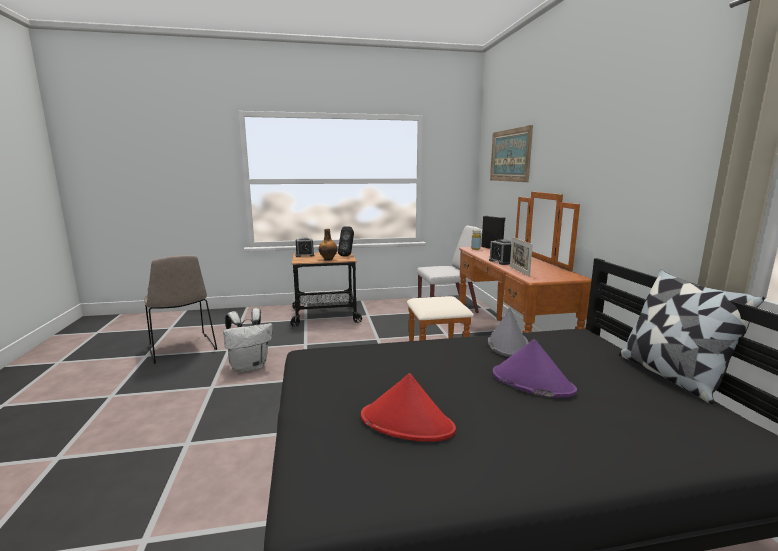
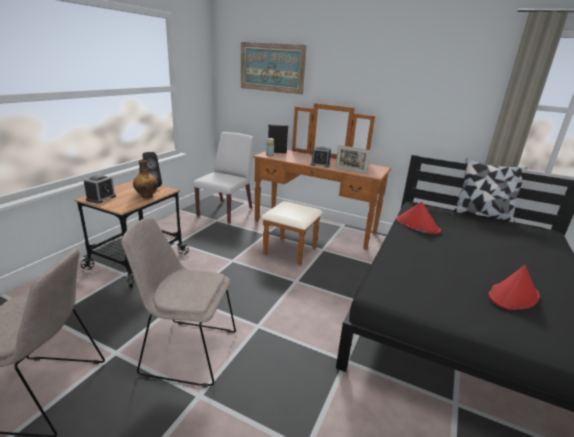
camera: 55 degrees left, 10 degrees up
(249, 367) = (186, 351): white backpack -> beige chair
(507, 343) = (417, 225): grey hat -> red hat
(532, 382) = (477, 243): purple hat -> none

